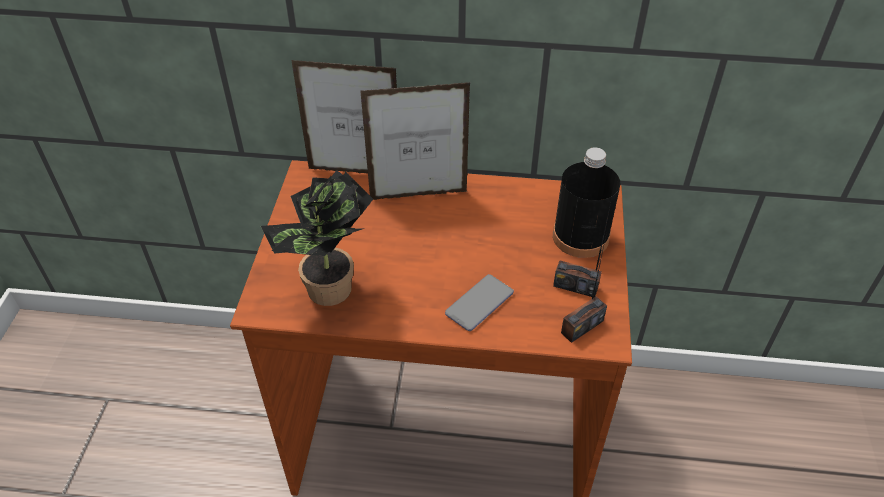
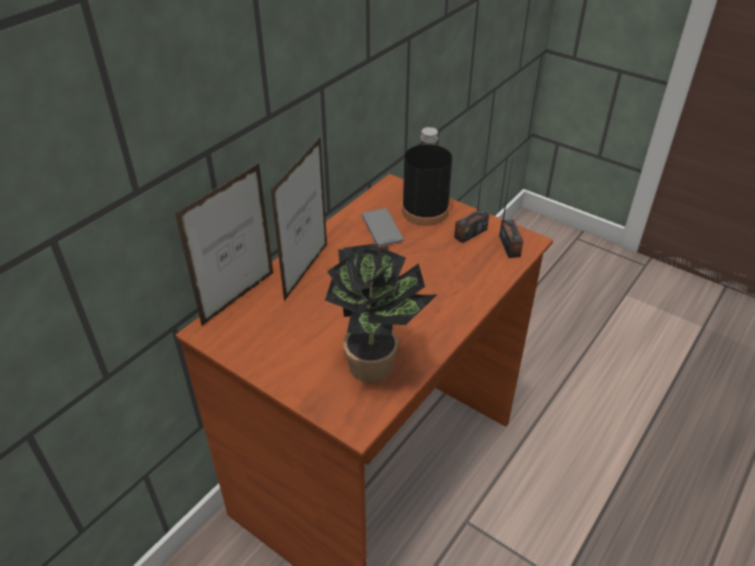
camera: 60 degrees left, 5 degrees down
(479, 303) = (452, 285): phone -> phone (382, 228)

